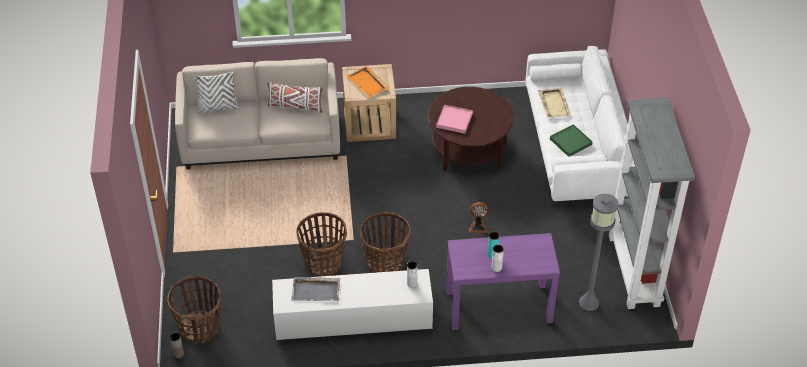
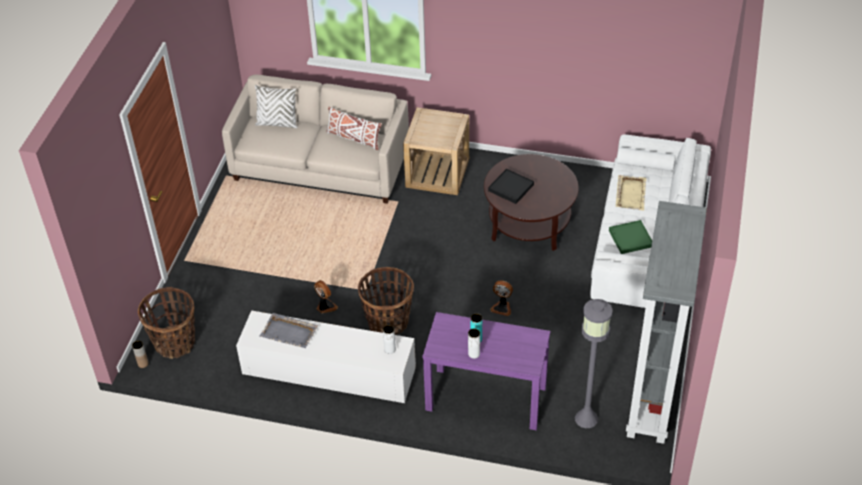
camera: 20 degrees right, 0 degrees up
(323, 263) = (325, 307): basket -> fan
(367, 83) = (435, 129): orange tray -> none
(454, 120) = (511, 188): pink tray -> black tray

